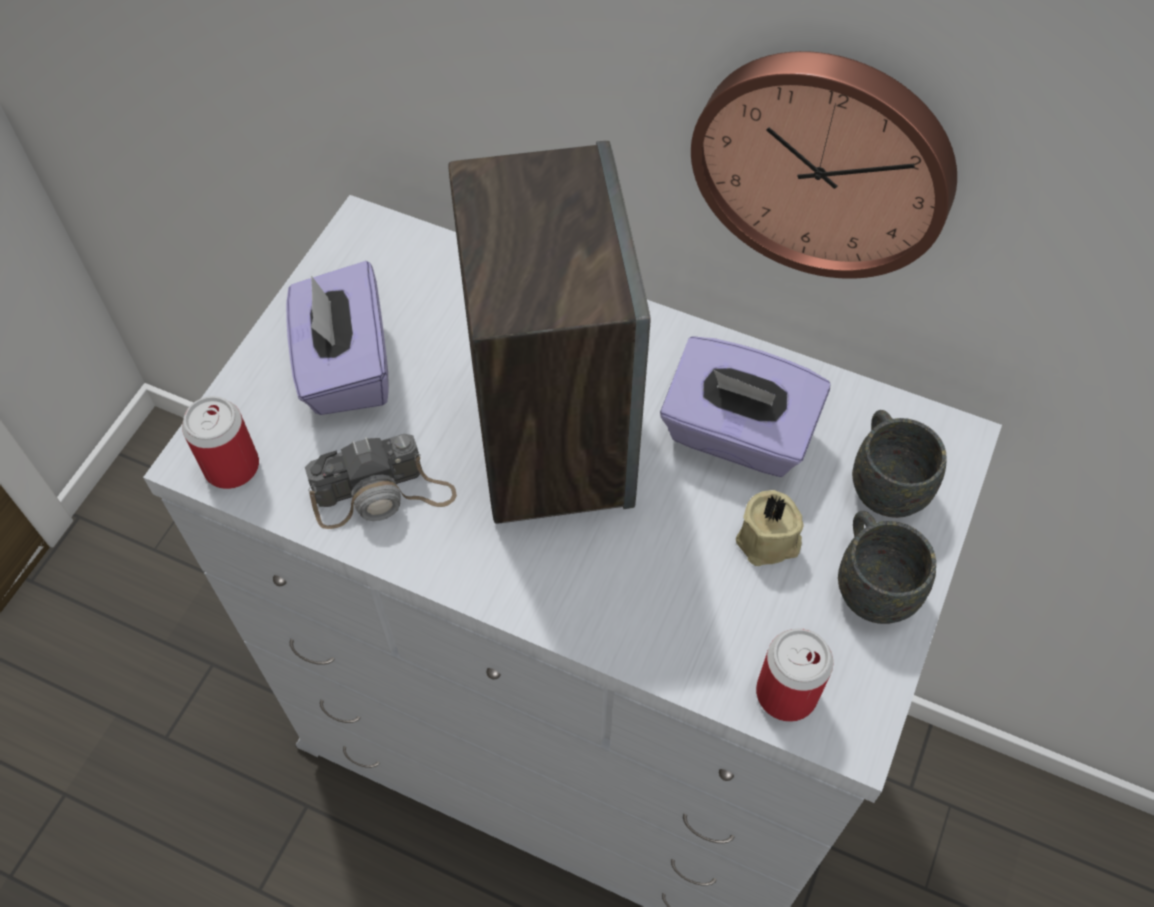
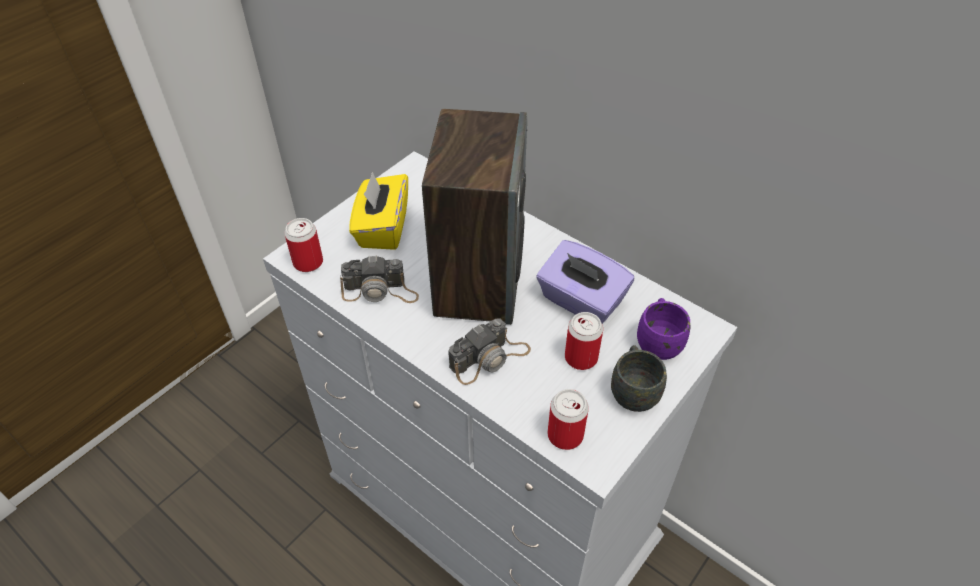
camera: 15 degrees right, 10 degrees down
(345, 367) = (382, 228): purple tissue box -> yellow tissue box
(617, 581) = (489, 358): none -> camera
(769, 542) = (581, 357): beige candle -> can
(825, 161) = (648, 150): wall clock -> none
(884, 480) = (658, 341): grey mug -> purple mug

